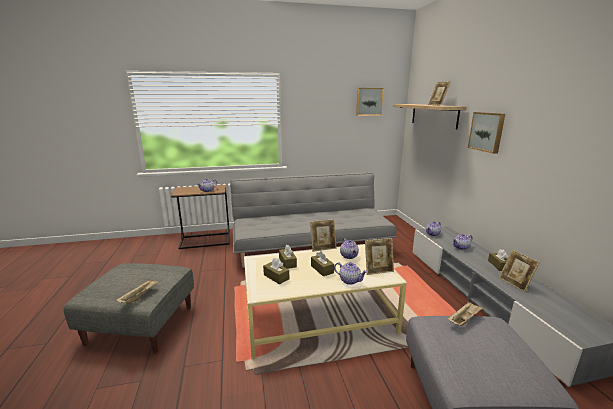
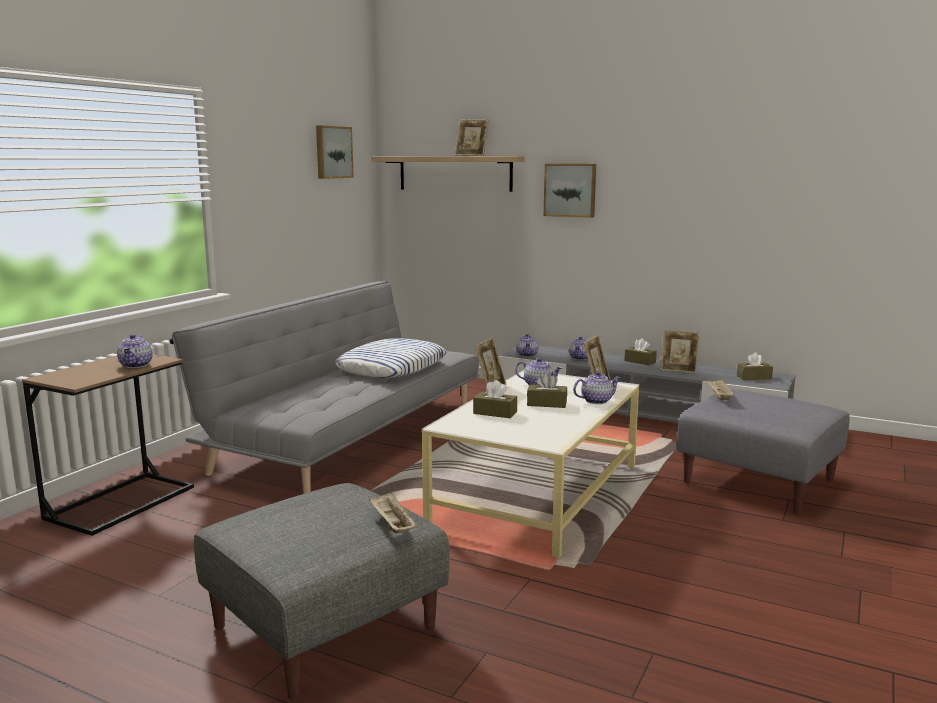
camera: 50 degrees left, 5 degrees down
(276, 277) = (523, 426): brown tissue box -> brown tissue box (754, 377)
(335, 218) = (392, 367): none -> pillow

